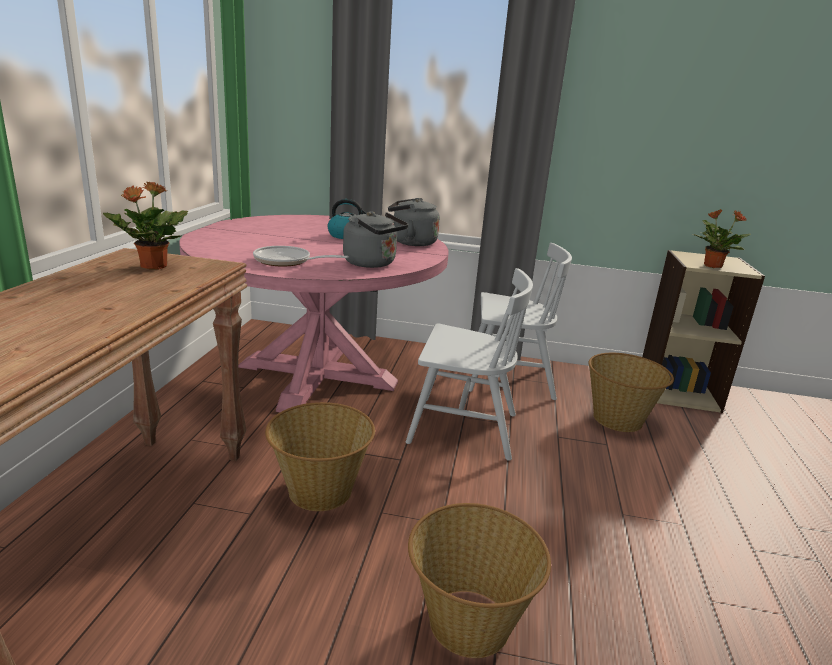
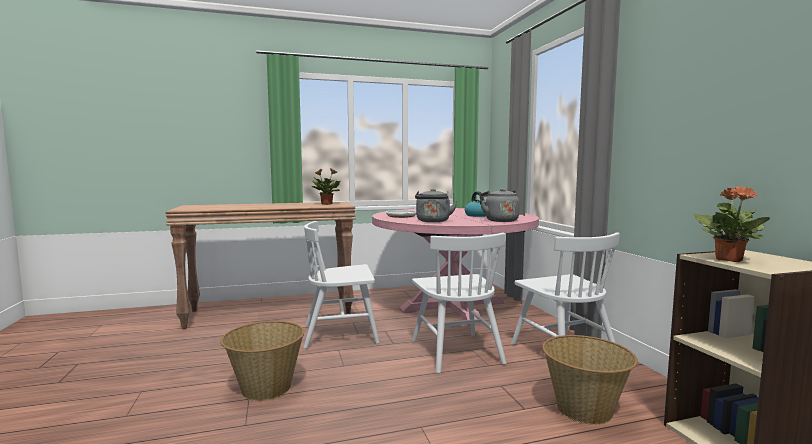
camera: 65 degrees right, 15 degrees down
(320, 491) = (341, 333): basket -> white chair

